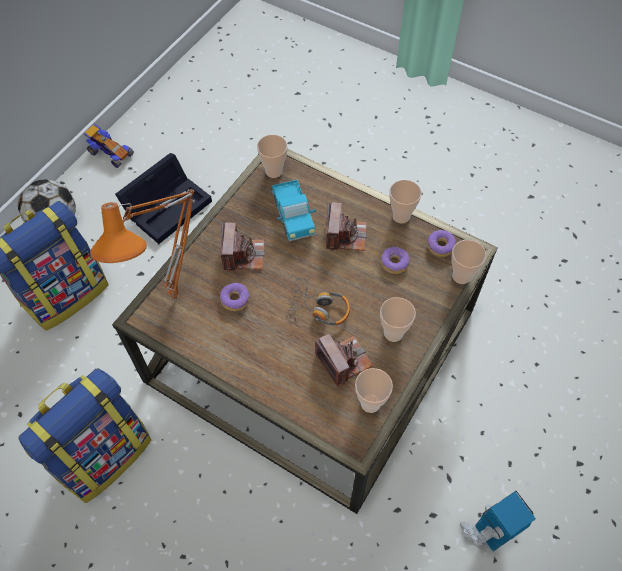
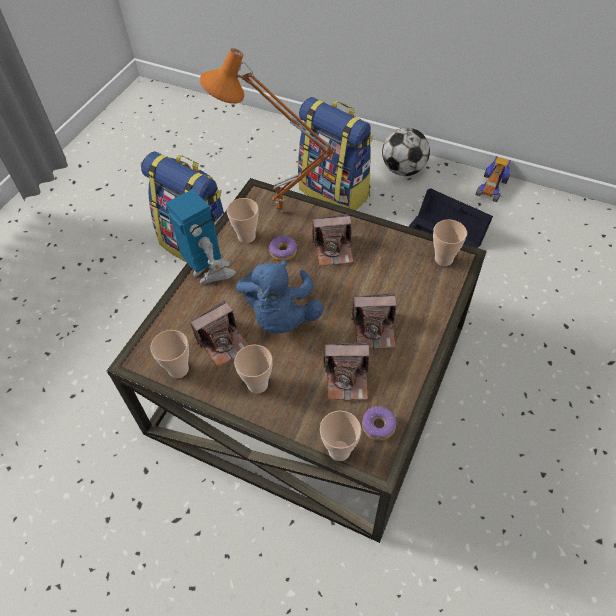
camera: 85 degrees right, 5 degrees down
(293, 217) = (387, 283): toy truck -> none
(318, 308) = (280, 316): headphones -> blue plush toy
(394, 263) = (347, 379): donut -> camera
(401, 216) = (413, 382): cup -> cup (246, 237)
(486, 532) = (119, 560): toy robot -> toy robot (209, 272)

